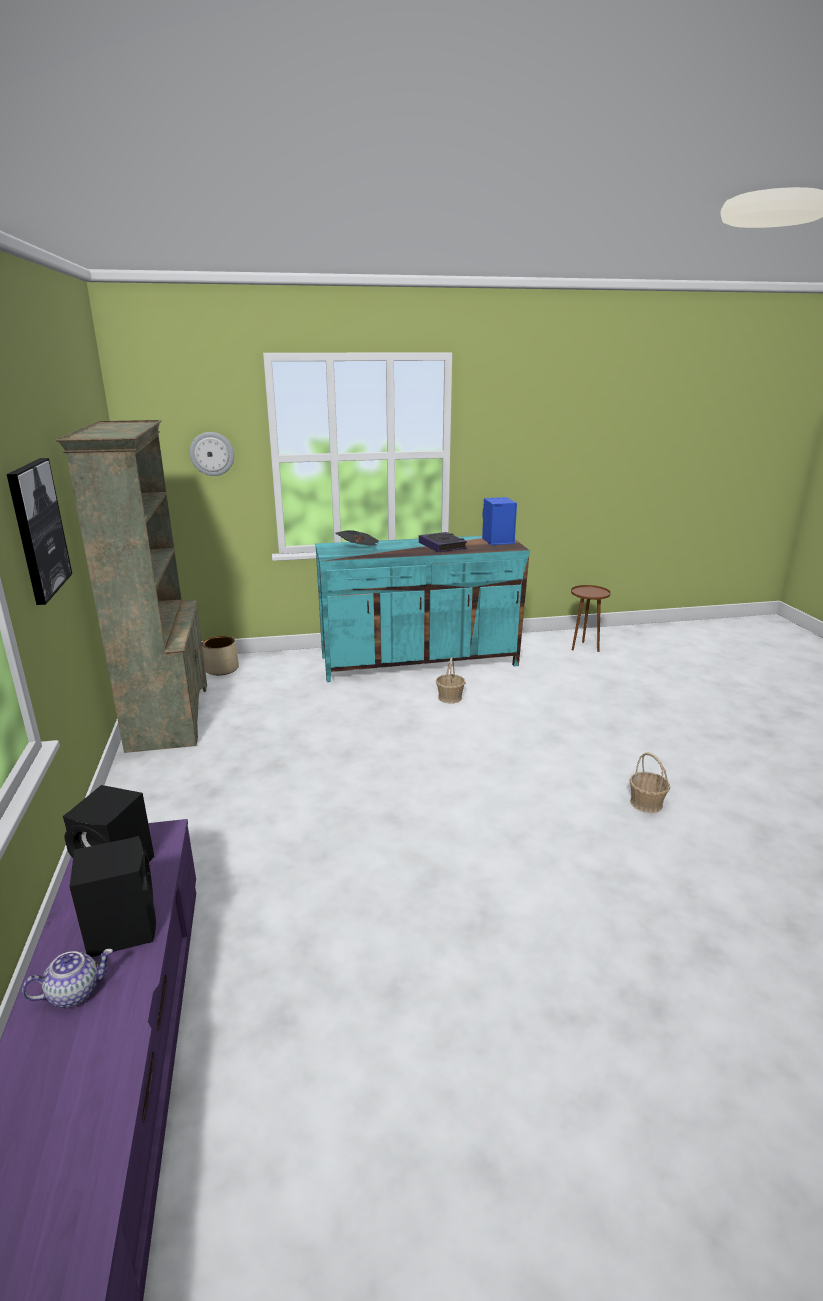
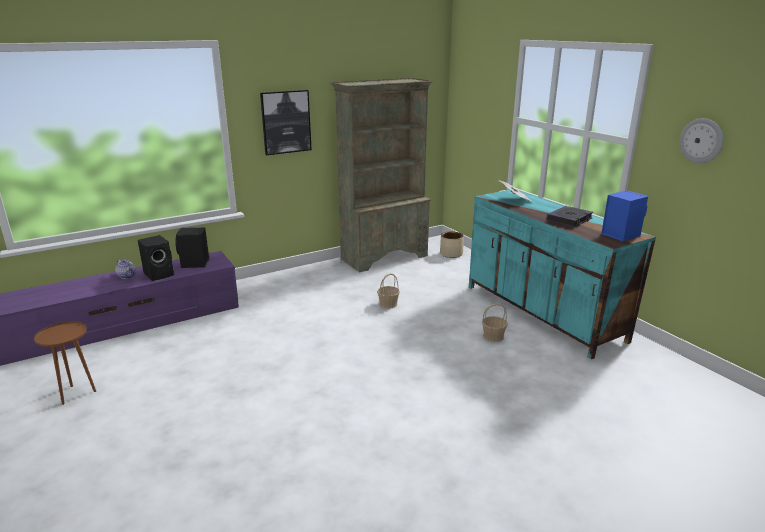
camera: 70 degrees right, 0 degrees up
(212, 454) = (485, 109): wall clock -> wall clock (702, 140)
(584, 647) = (690, 394): brown side table -> brown side table (76, 393)
(646, 803) = (398, 453): basket -> basket (388, 304)

